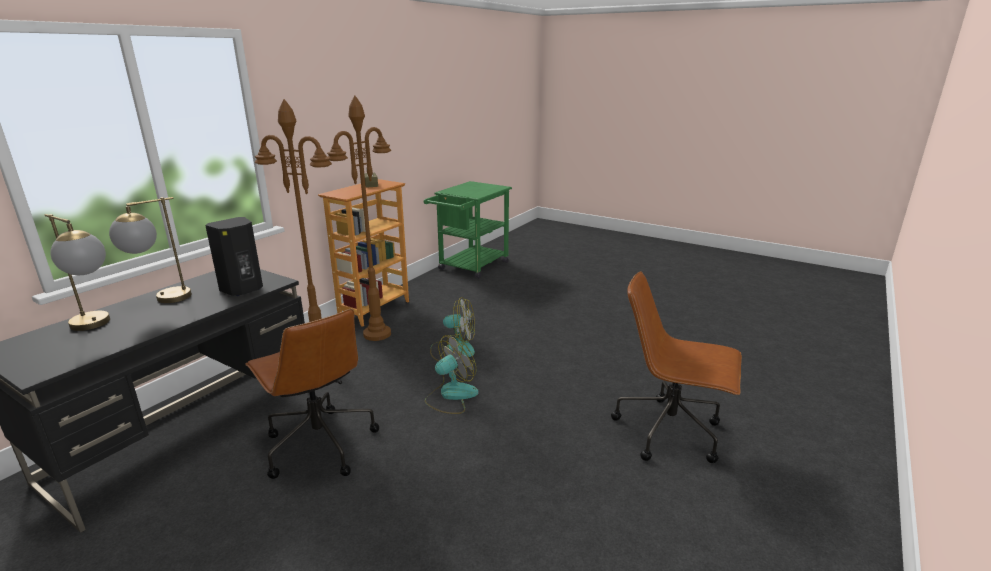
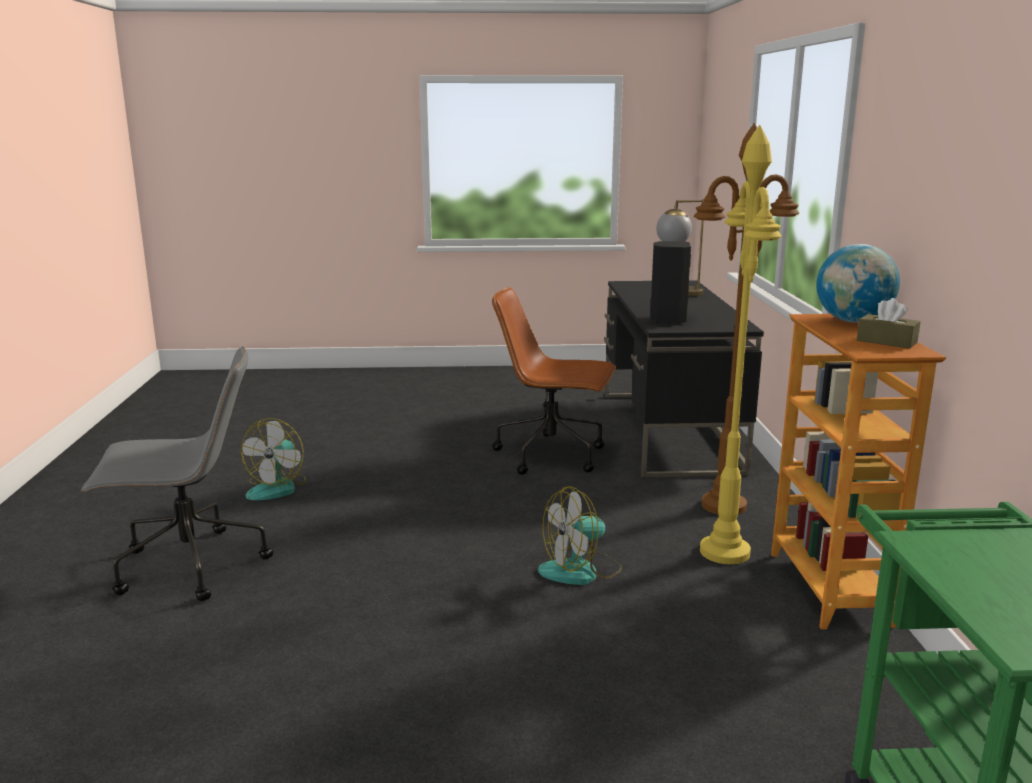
camera: 145 degrees right, 5 degrees down
(161, 300) = (698, 305): table lamp -> none
(341, 192) = (852, 321): none -> globe
(377, 334) = (725, 552): brown floor lamp -> yellow floor lamp
(451, 395) = (494, 519): fan -> fan (277, 487)
(670, 431) = (188, 567): brown office chair -> grey office chair

